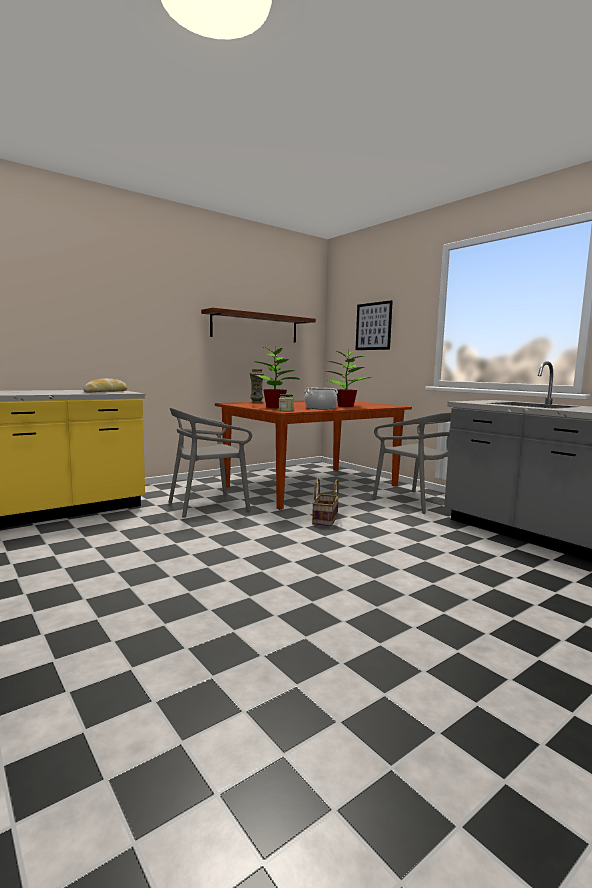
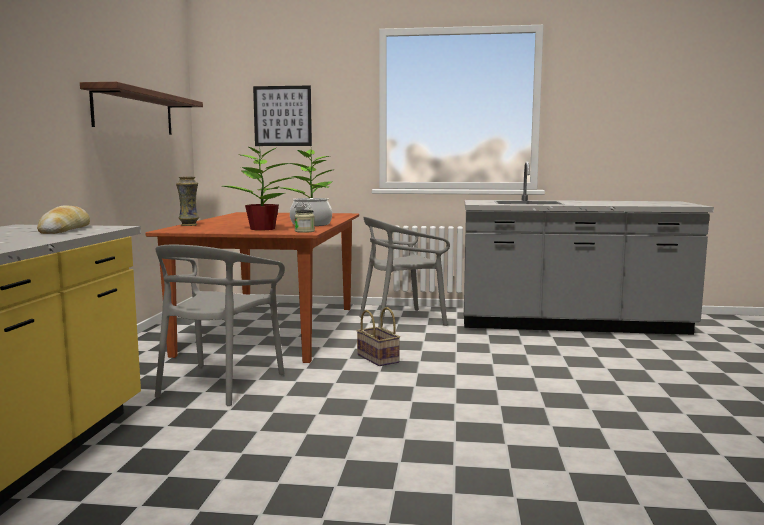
camera: 45 degrees left, 0 degrees up
(414, 502) = (402, 320): grey chair -> grey chair turned 150 degrees clockwise

